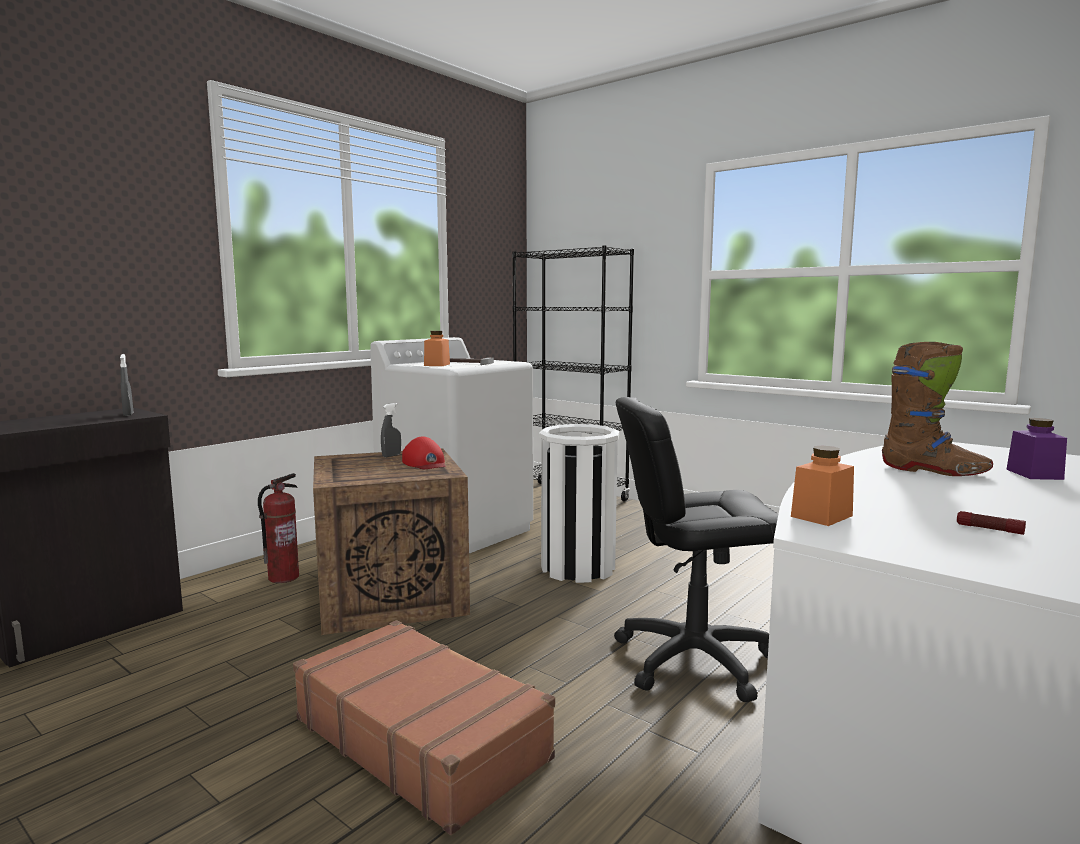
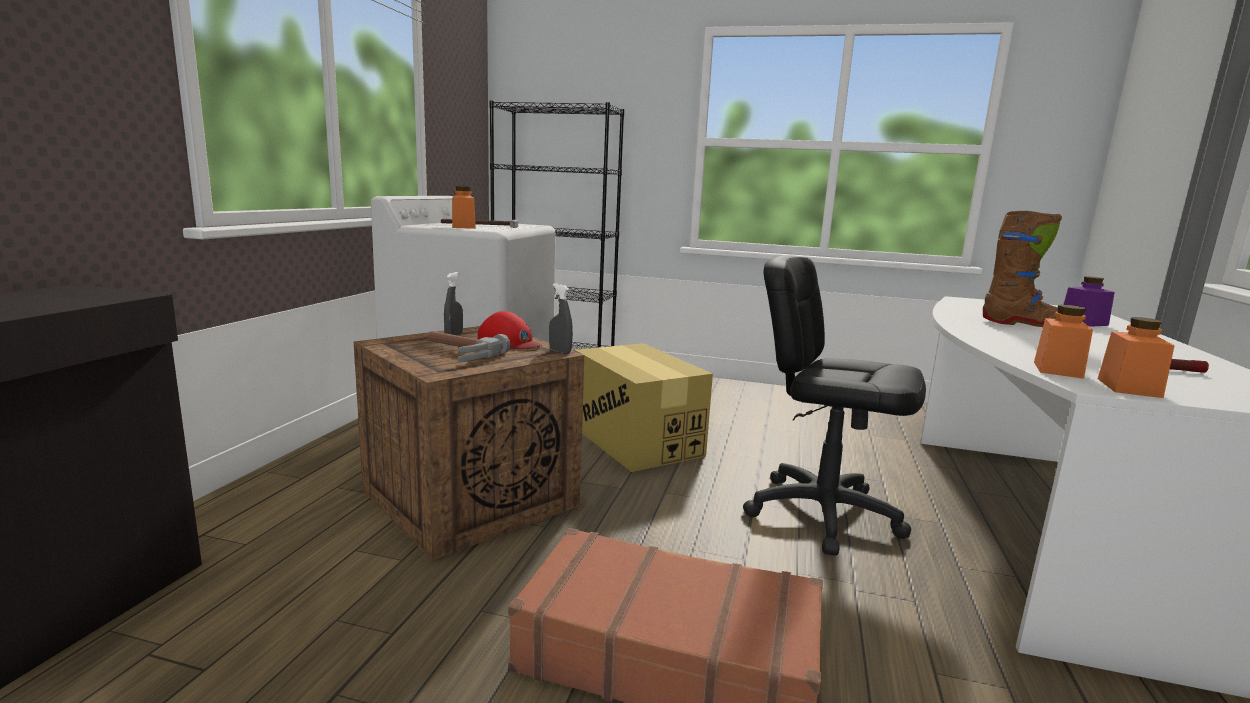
camera: 25 degrees left, 5 degrees up
(128, 414) = (100, 295): grey spray bottle -> grey spray bottle (560, 351)
(283, 577) = (310, 497): fire extinguisher -> none
(369, 469) = (457, 353): none -> hammer
(578, 568) = (635, 440): white trash can -> cardboard box
(693, 659) = (822, 513): black office chair -> black office chair turned 60 degrees clockwise
(857, 538) = (1129, 388): none -> orange jar

